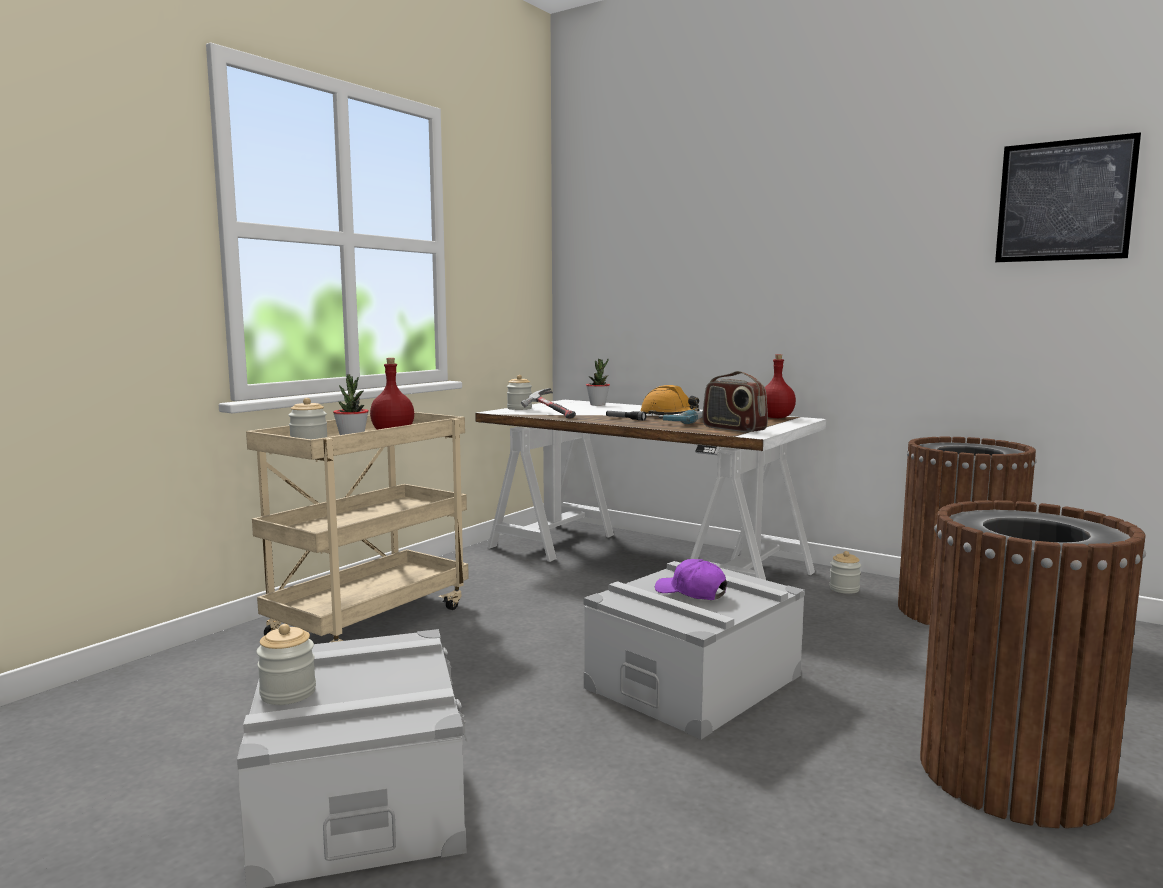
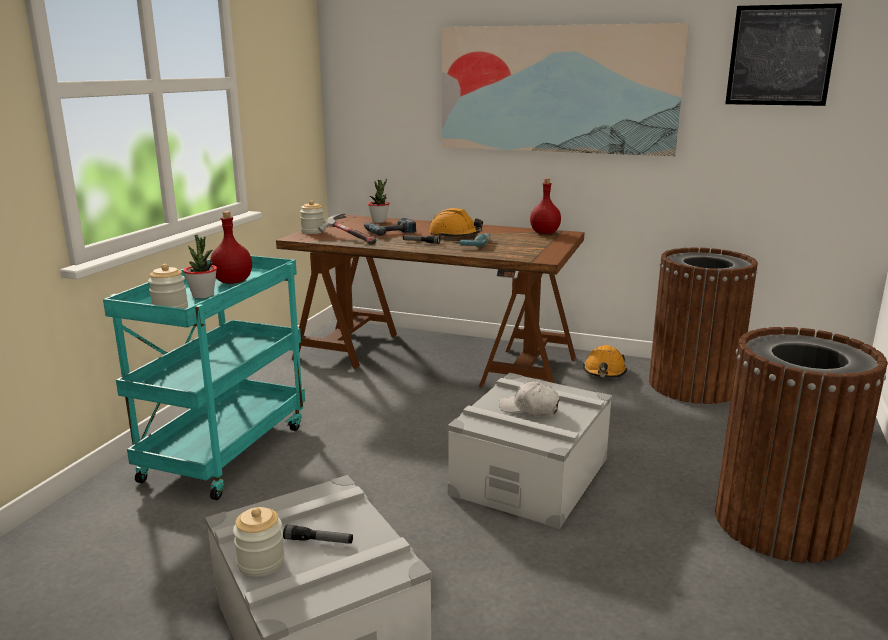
camera: 15 degrees left, 10 degrees up
(362, 682) = (318, 541): none -> flashlight
(370, 620) = (226, 450): beige cart -> turquoise cart
(599, 411) = (389, 232): none -> power drill
(644, 559) = (435, 358): white desk -> brown desk
(691, 592) = (529, 409): purple cap -> white cap
(733, 429) = (522, 251): radio -> none
(794, 256) = (556, 89): none -> picture
(844, 589) = (604, 372): jar -> orange hard hat

